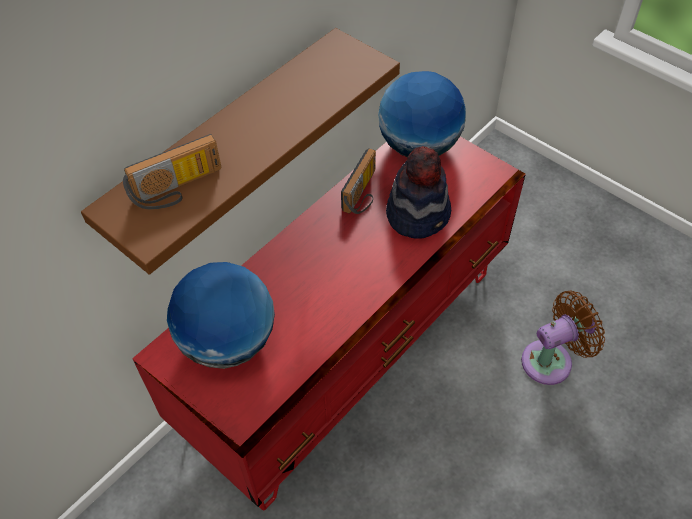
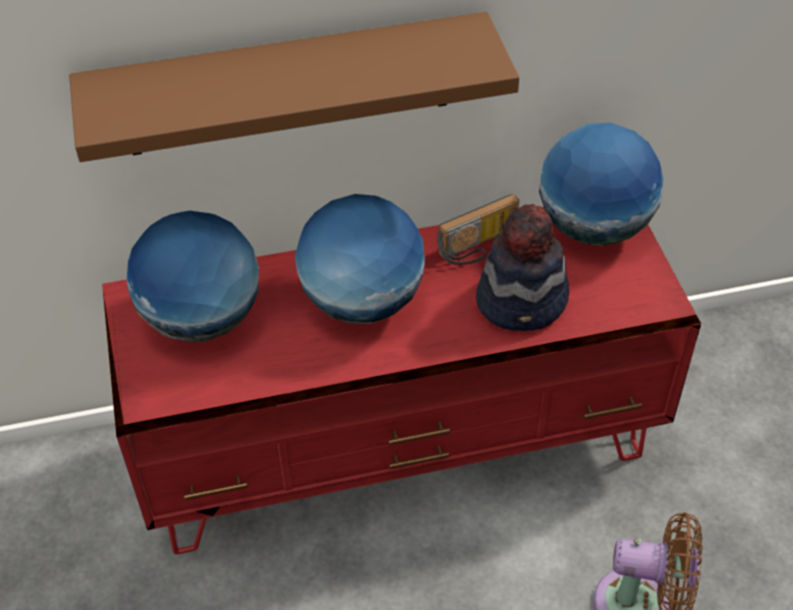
camera: 35 degrees right, 5 degrees down
(178, 189) = (169, 95): radio -> none
(323, 269) = (362, 302): none -> globe

